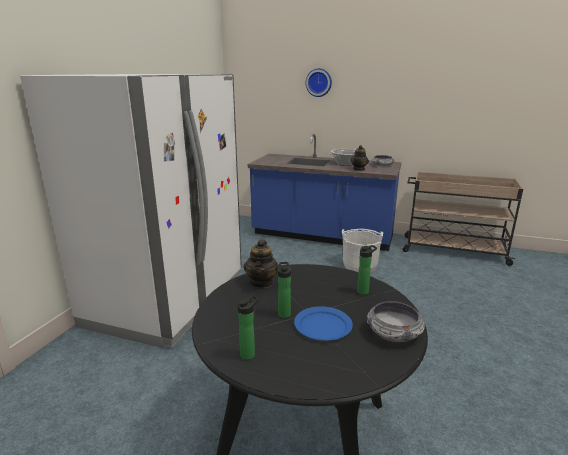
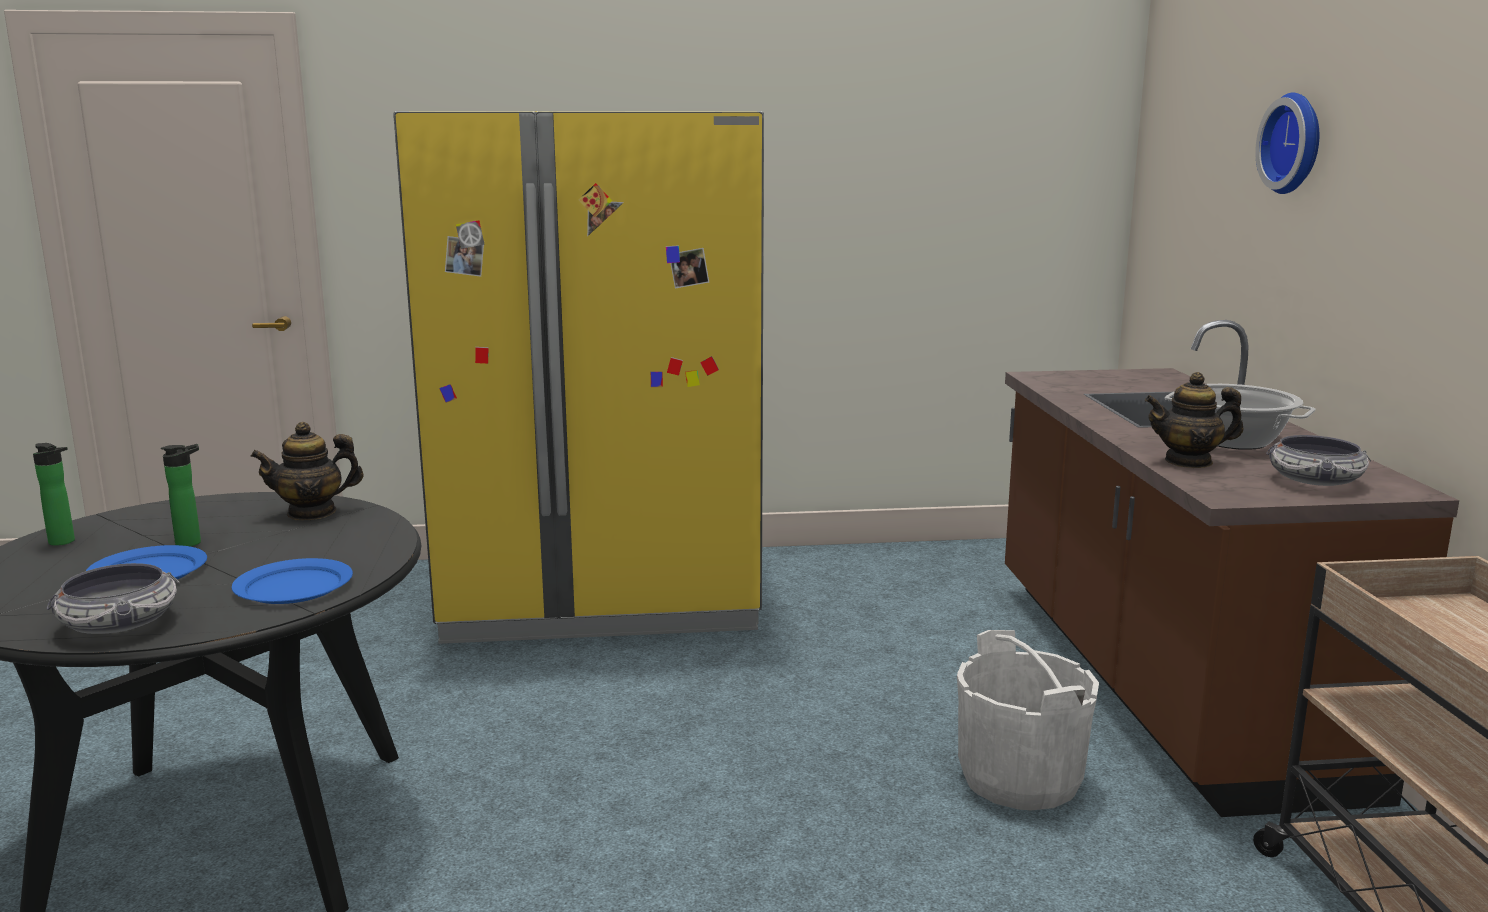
camera: 65 degrees right, 5 degrees down
(168, 300) = (602, 596): white fridge -> yellow fridge
(322, 235) = (1160, 678): blue counter -> brown counter
(364, 291) = (293, 587): bottle -> blue plate

